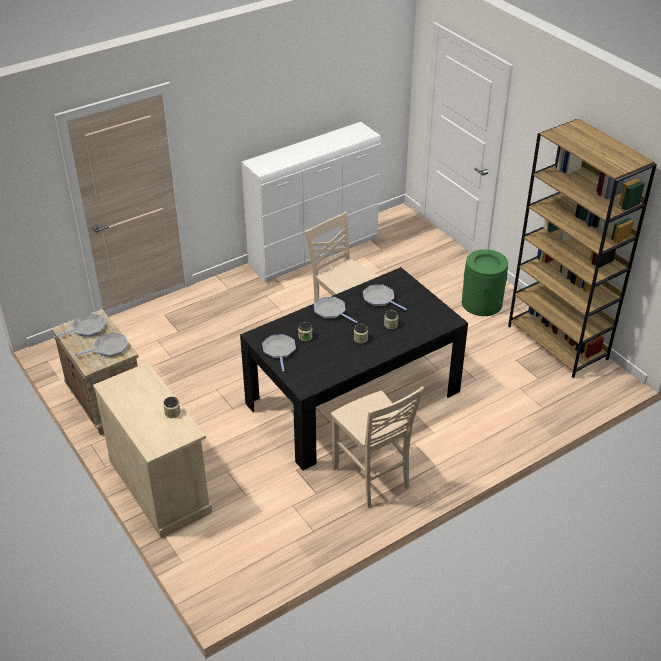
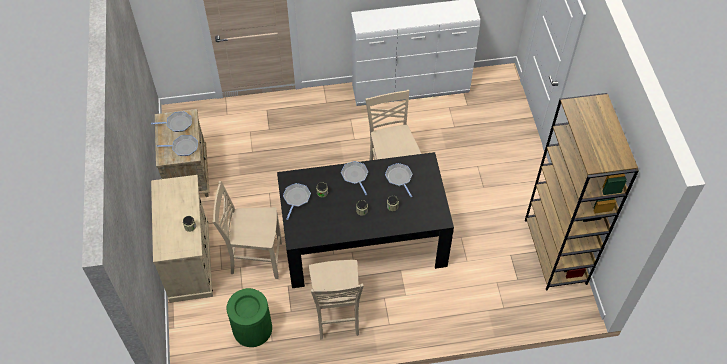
camera: 25 degrees right, 15 degrees up
(240, 457) = (255, 258): none -> beige chair
(481, 303) = (516, 189): green trash can -> green trash can (252, 329)

